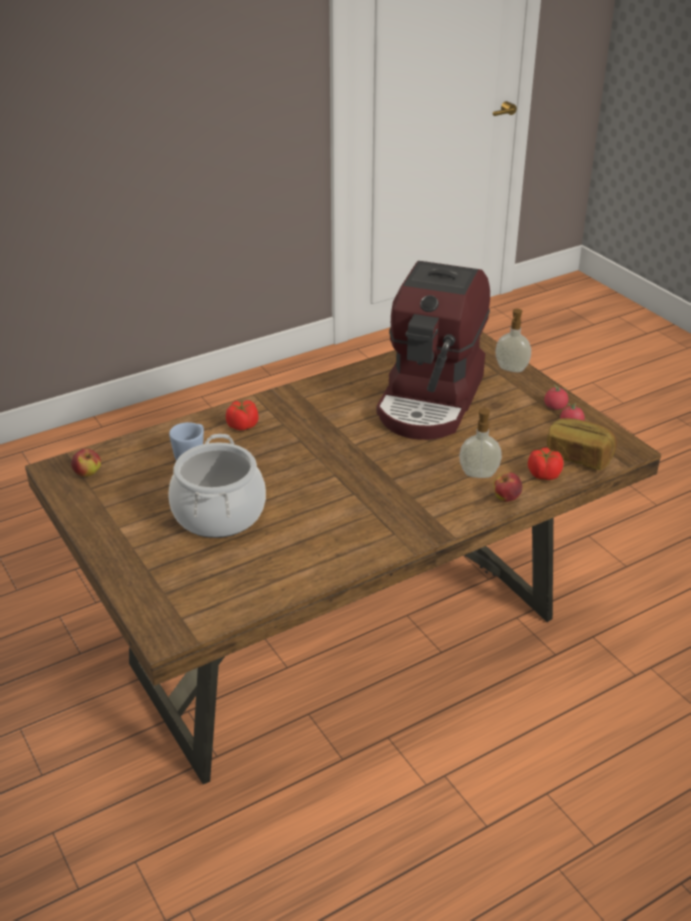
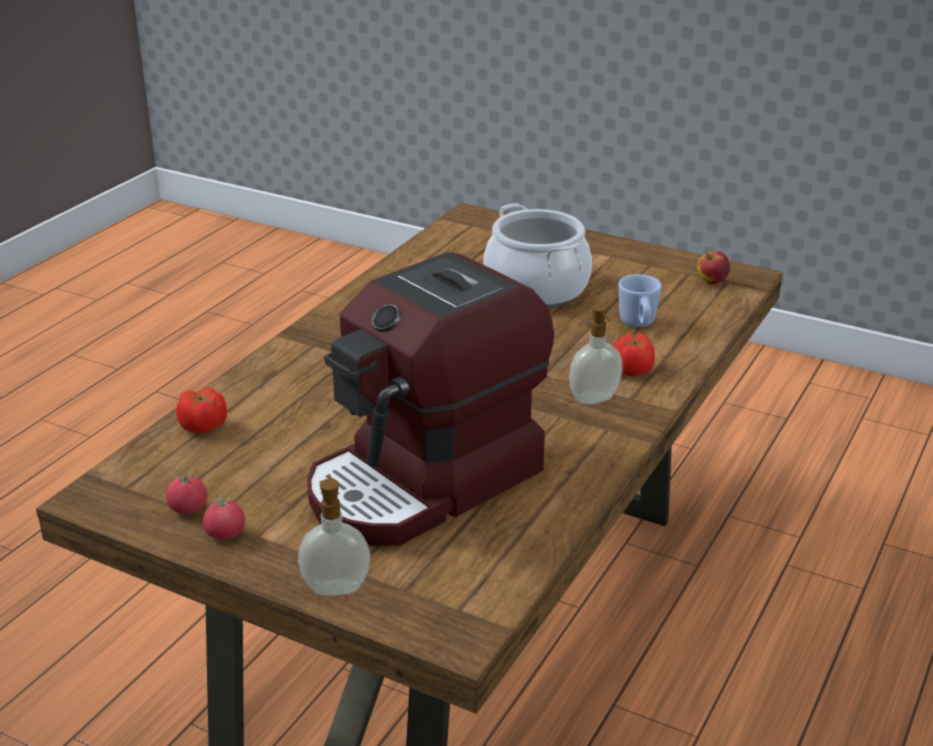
camera: 150 degrees right, 5 degrees down
(431, 400) = (425, 483): coffee machine -> coffee machine turned 120 degrees counterclockwise
(478, 473) = (290, 403): soap dispenser -> soap dispenser (595, 400)
(506, 498) = (240, 386): apple -> none
(578, 457) = (162, 464): bread -> none

